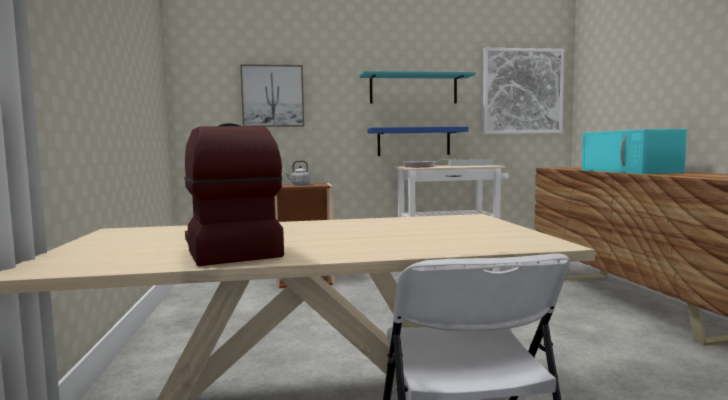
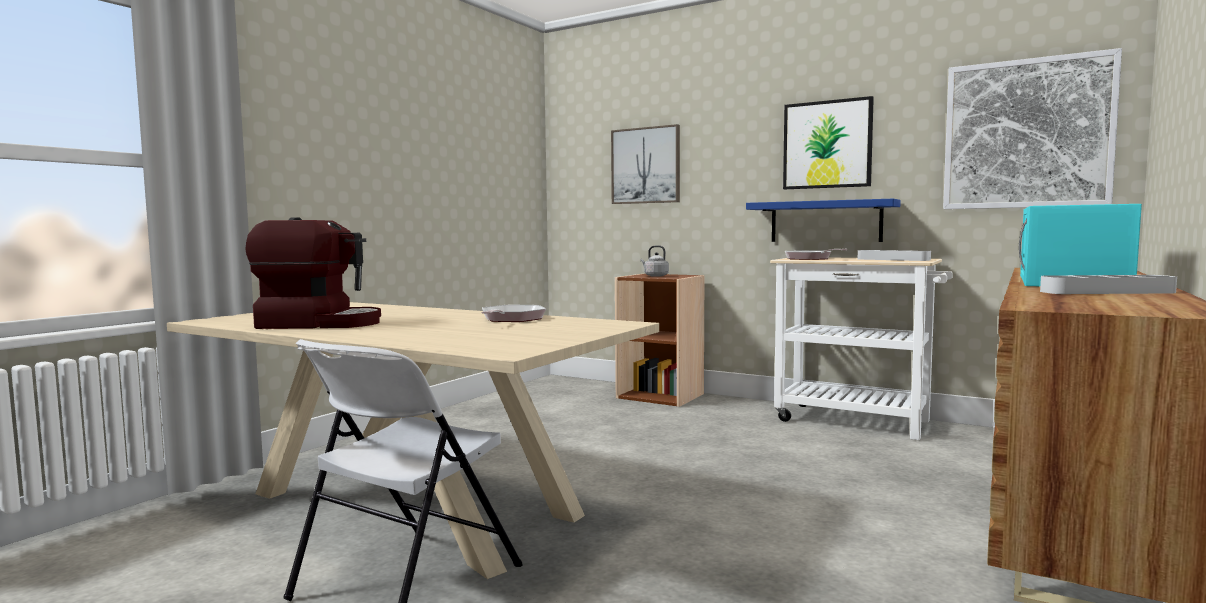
camera: 40 degrees right, 0 degrees up
(229, 250) = (320, 323): coffee machine -> coffee machine turned 75 degrees clockwise
(380, 223) = (511, 319): none -> frying pan
(413, 89) = (827, 144): turquoise shelf -> picture
(694, 174) = (1106, 292): none -> grey tray

